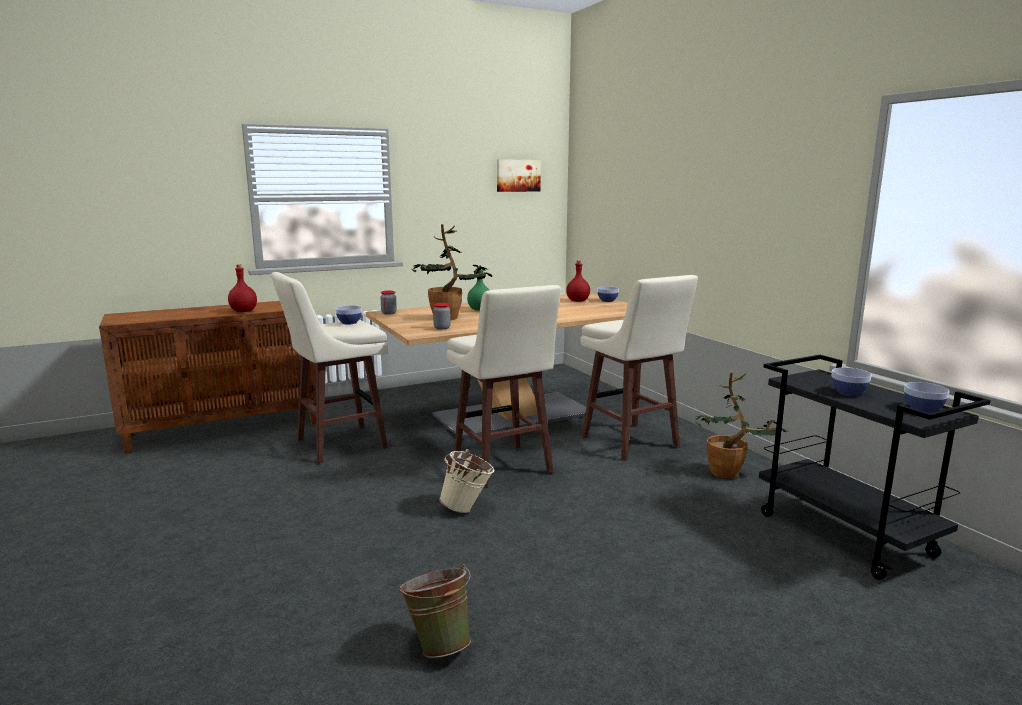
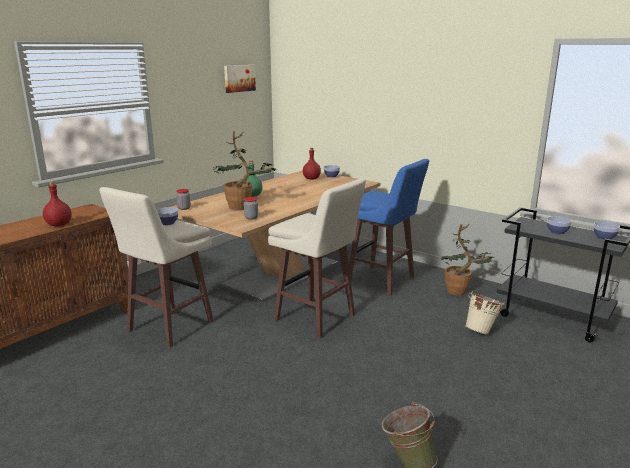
camera: 25 degrees left, 5 degrees up
(468, 508) = (325, 357): beige bucket -> beige bucket (481, 331)
(631, 443) = (382, 281): beige stool -> blue stool

